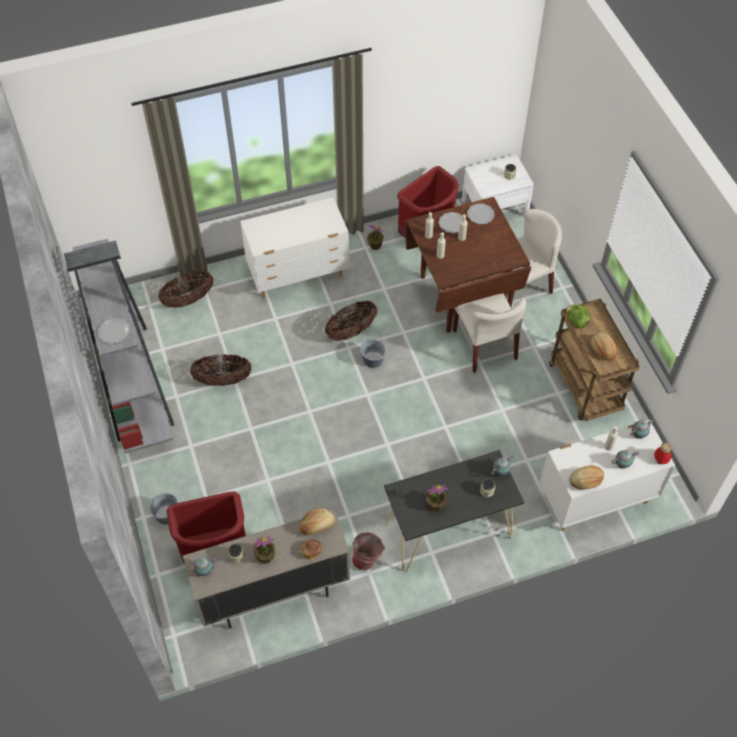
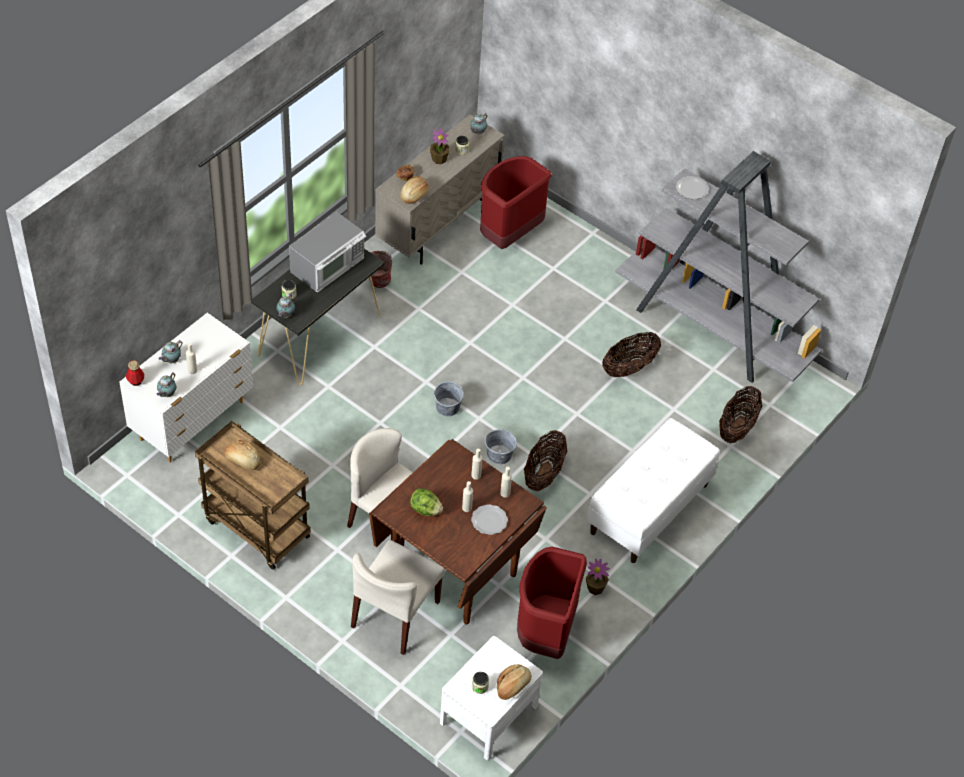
camera: 145 degrees right, 5 degrees down
(166, 514) = (575, 243): grey bucket -> grey bucket (448, 407)
(299, 275) = (649, 509): white dresser -> white bench
(435, 505) = (328, 265): potted plant -> microwave
(480, 214) = (464, 548): plate -> none
(576, 321) = (286, 479): lettuce -> lettuce (425, 510)
(586, 481) = (200, 332): bread -> bread (513, 686)

